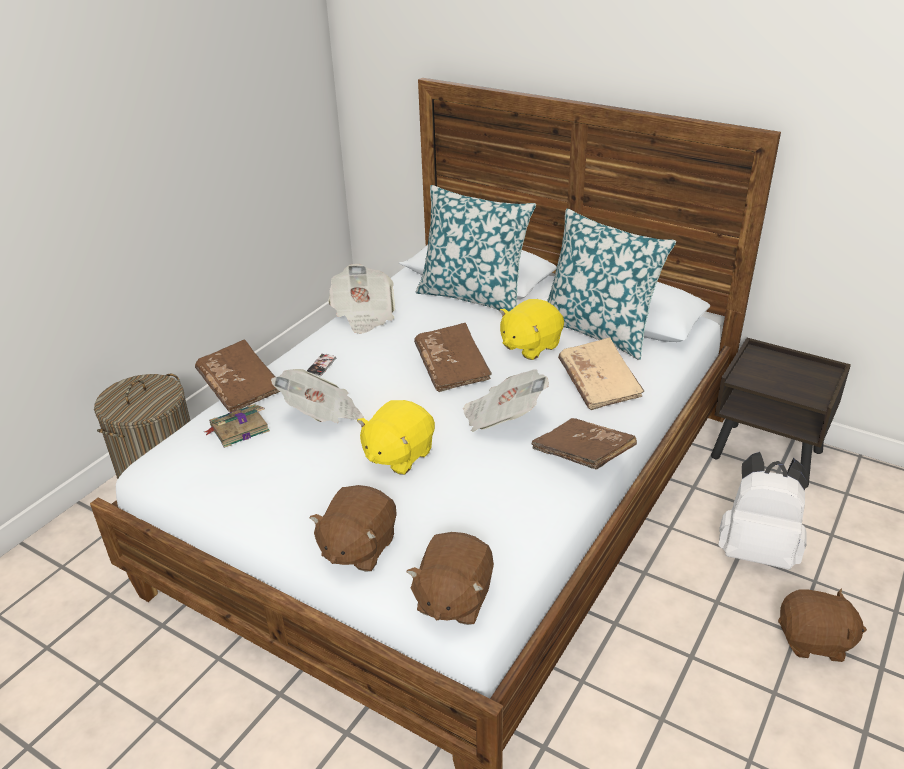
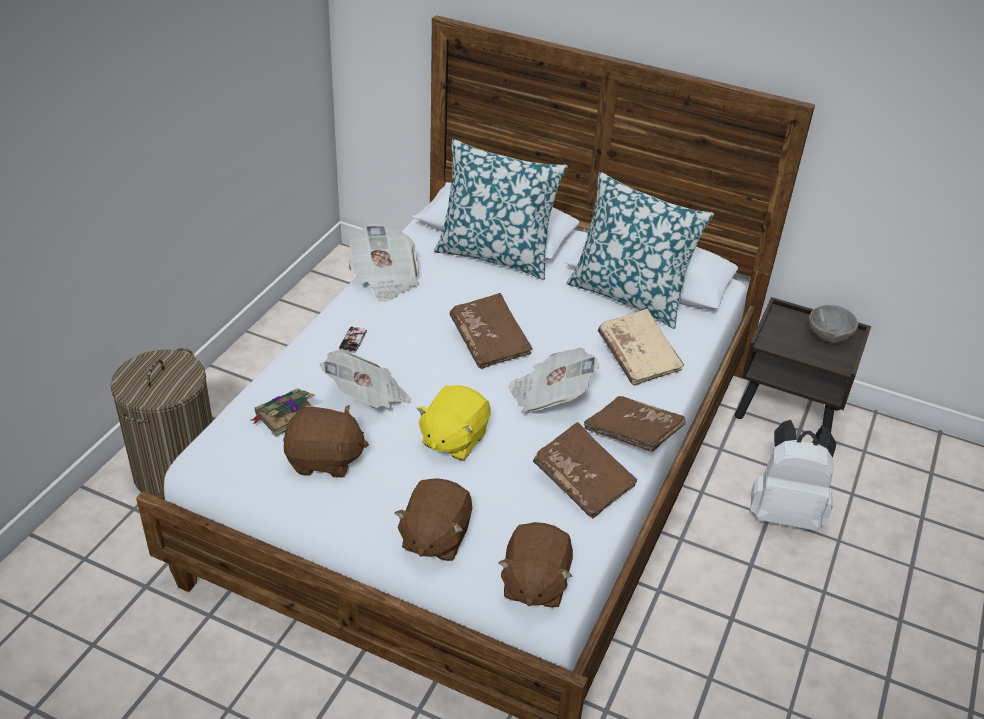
camera: 10 degrees left, 5 degrees up
(240, 387) = (273, 367): brown book -> brown book (583, 481)
(530, 346) = (563, 314): yellow plush toy -> none
(805, 374) = (828, 337): none -> grey bowl
(814, 641) = (841, 598): brown plush toy -> brown plush toy (324, 460)

